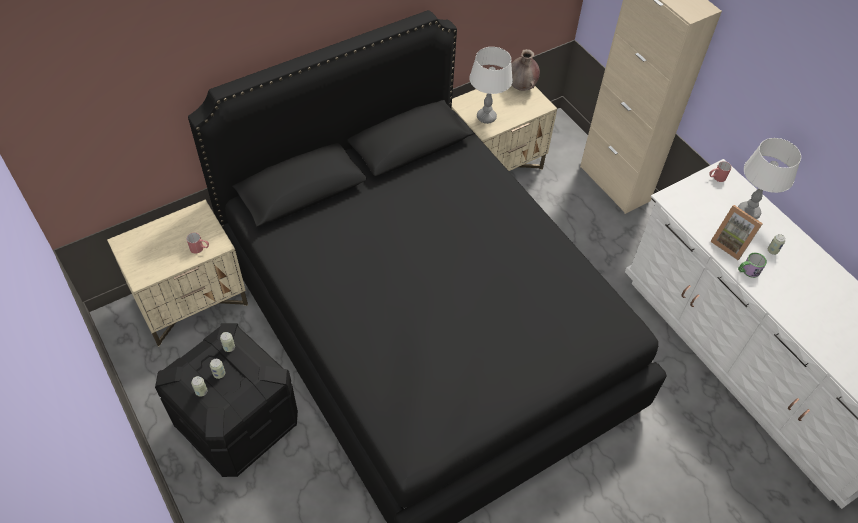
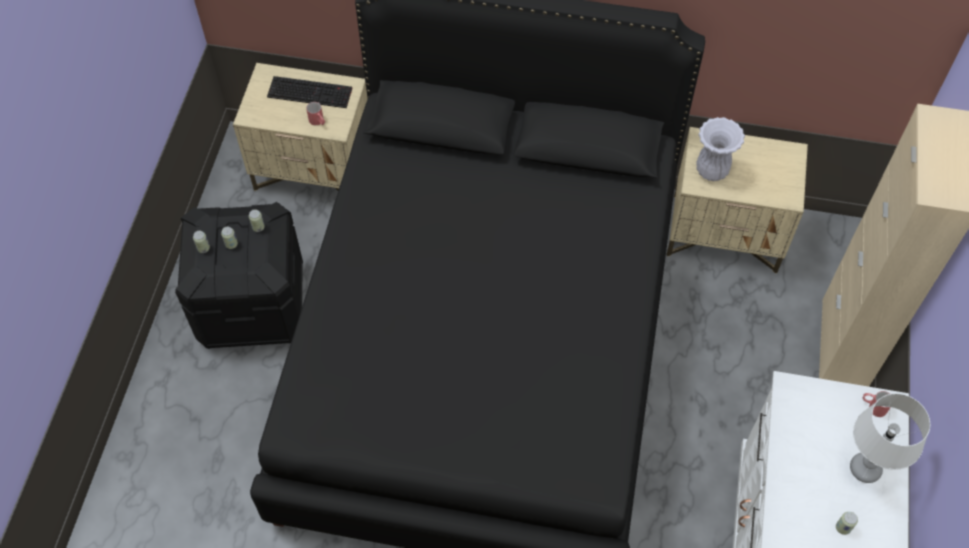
camera: 45 degrees right, 5 degrees up
(172, 232) = (311, 92): none -> keyboard
(486, 117) = (712, 171): white table lamp -> white vase
(521, 87) = (788, 163): brown vase -> none
(731, 244) = (803, 484): picture frame -> none
(748, 271) = (787, 525): mug -> none

